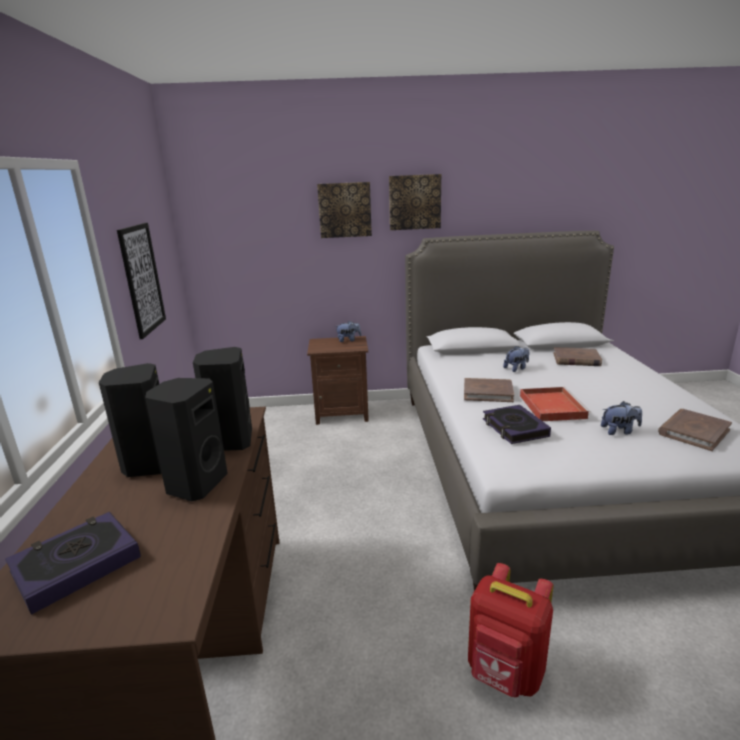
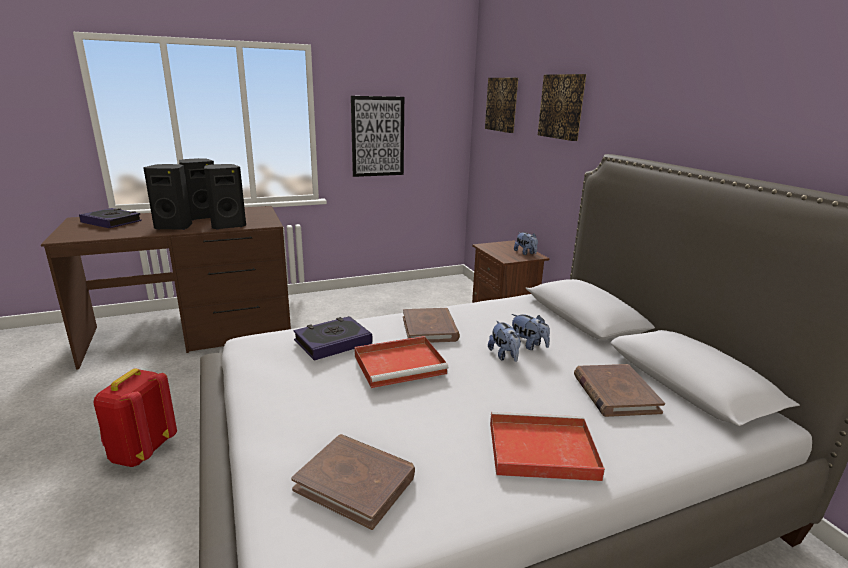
camera: 70 degrees right, 0 degrees up
(414, 202) = (622, 104): picture -> picture (502, 104)
(619, 431) = (346, 413): plush toy -> plush toy (504, 356)
(639, 384) = (539, 450): none -> red tray

